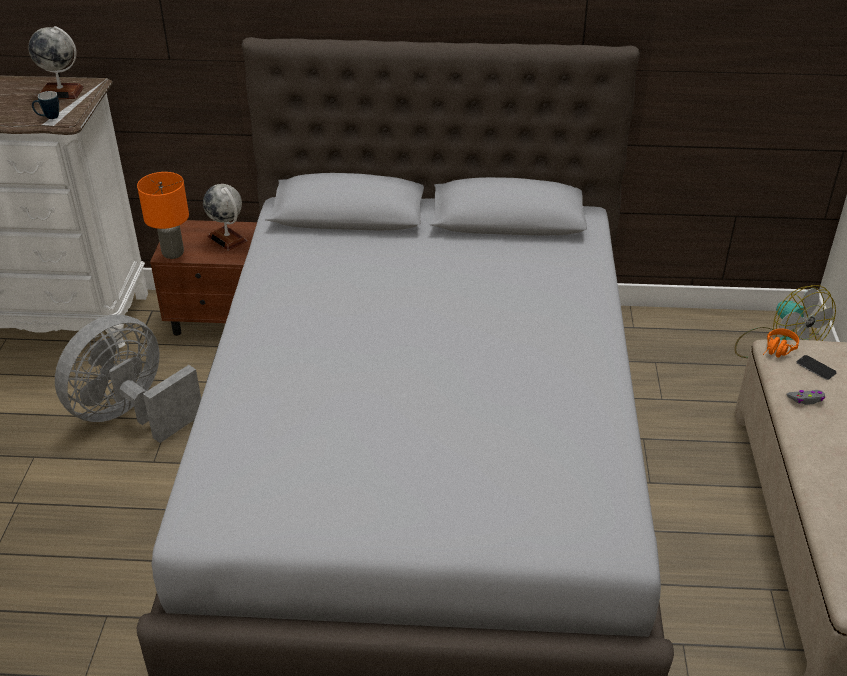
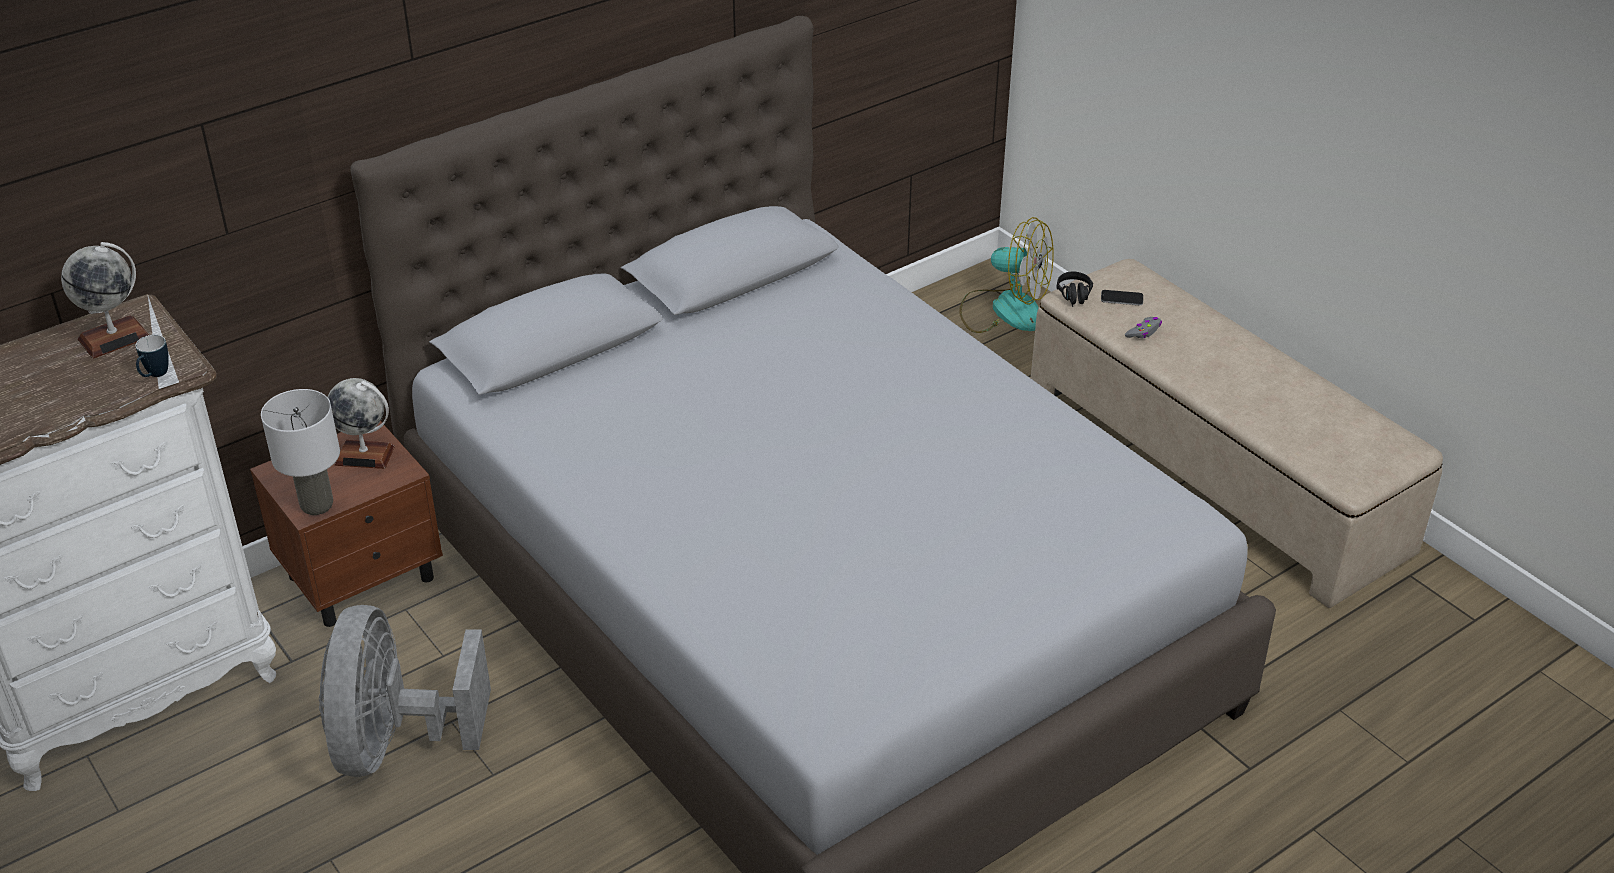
camera: 40 degrees left, 0 degrees up
(174, 254) = (319, 506): orange table lamp -> white table lamp
(777, 351) = (1075, 298): orange headphones -> black headphones

